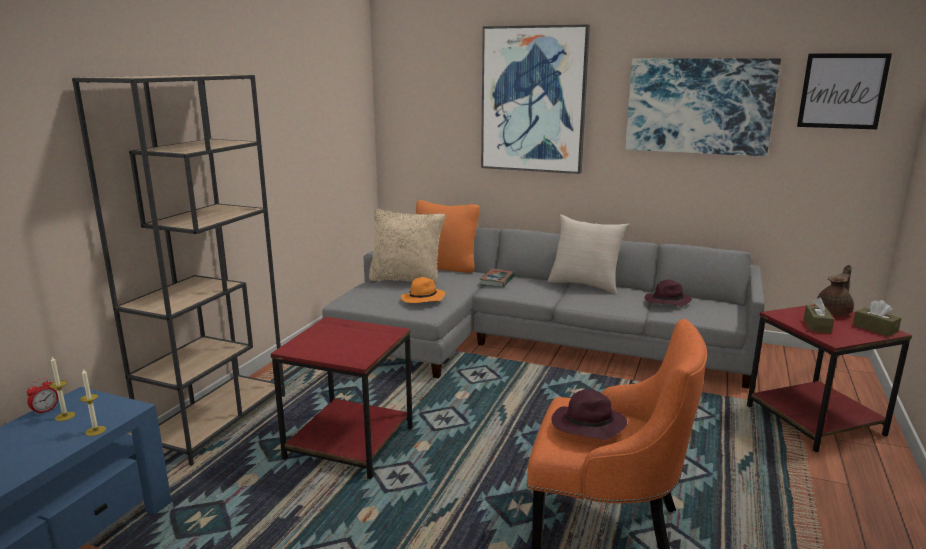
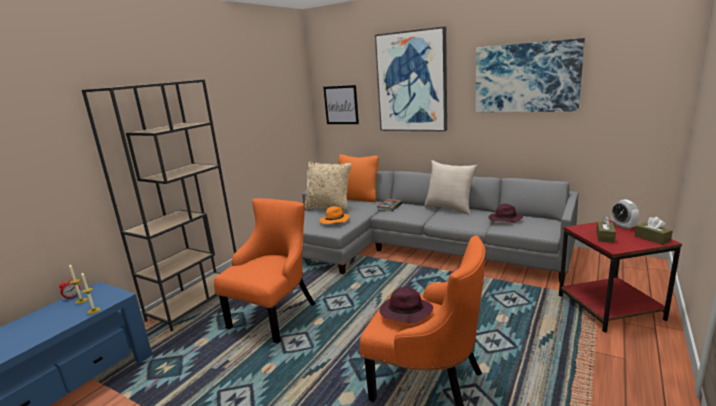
camera: 10 degrees right, 0 degrees up
(351, 442) = (273, 317): red side table -> orange armchair
(834, 312) = (623, 226): brown teapot -> alarm clock
(842, 91) = (634, 58): picture -> picture (341, 105)

